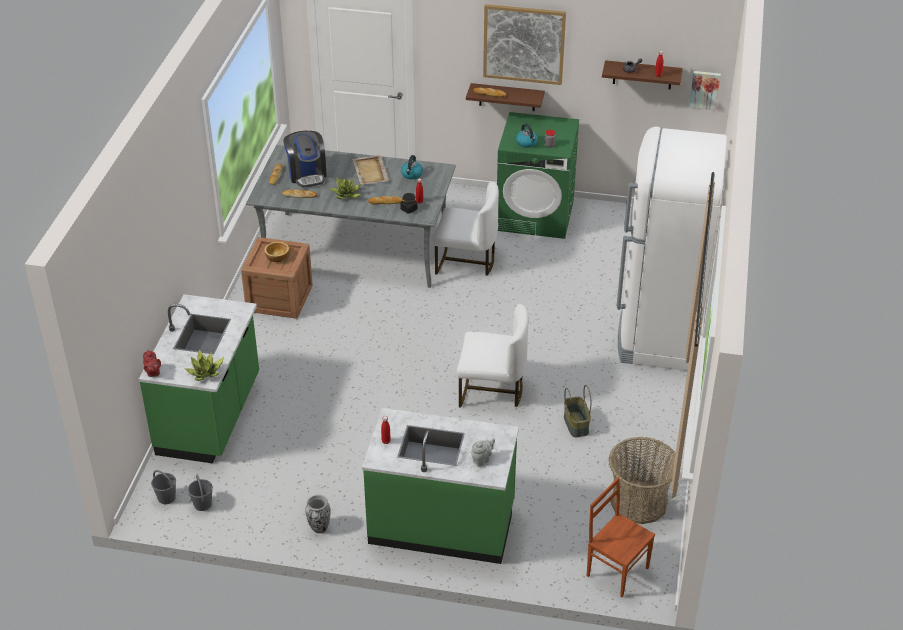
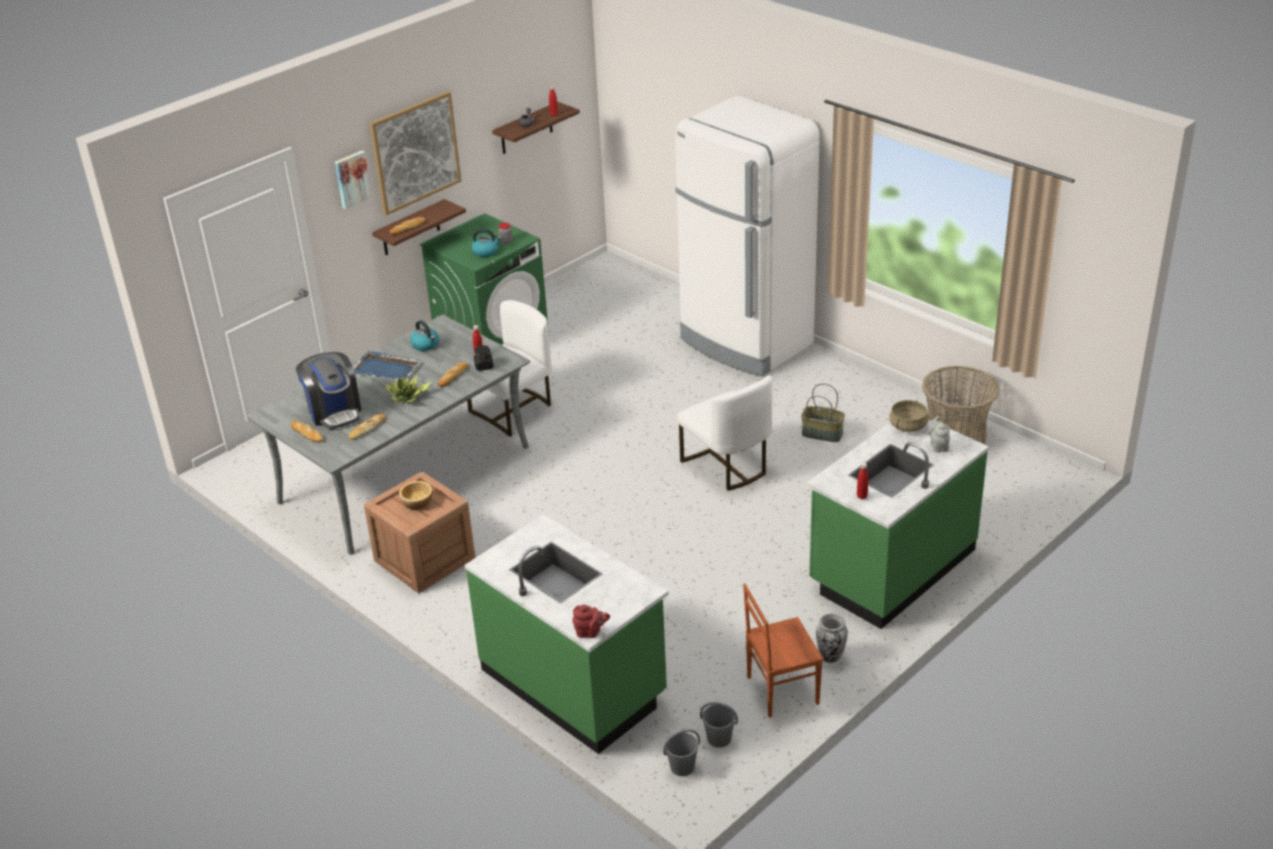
camera: 55 degrees left, 5 degrees down
(205, 372) = (629, 589): potted plant -> none
(307, 174) = (334, 411): coffee machine -> coffee machine turned 45 degrees clockwise
(370, 172) = (386, 369): beige tray -> blue tray
(491, 390) = (727, 466): white chair -> white chair turned 105 degrees clockwise
(495, 434) = (908, 426): none -> beige cooking pot
(617, 570) = (1033, 483): brown chair -> brown chair (781, 690)
(704, 89) = (579, 116): picture -> picture (352, 179)

